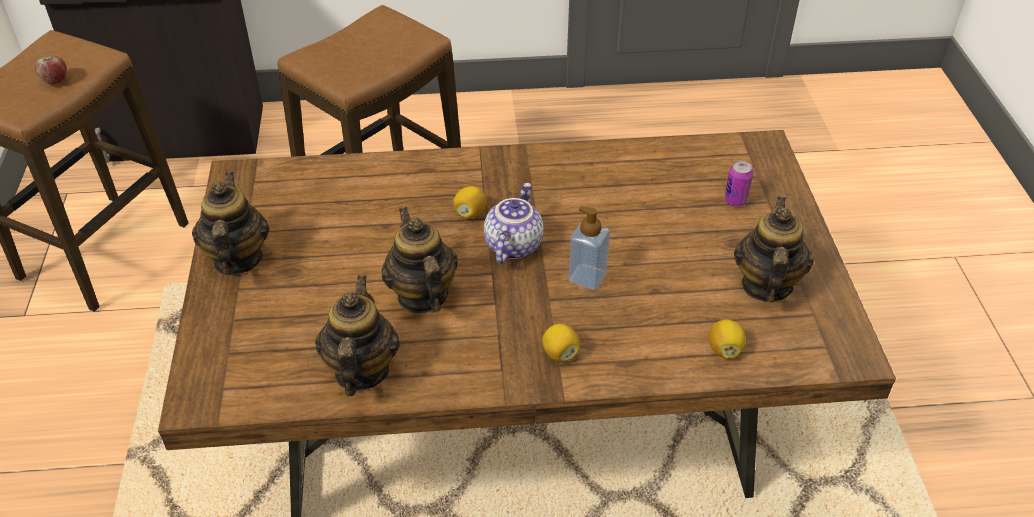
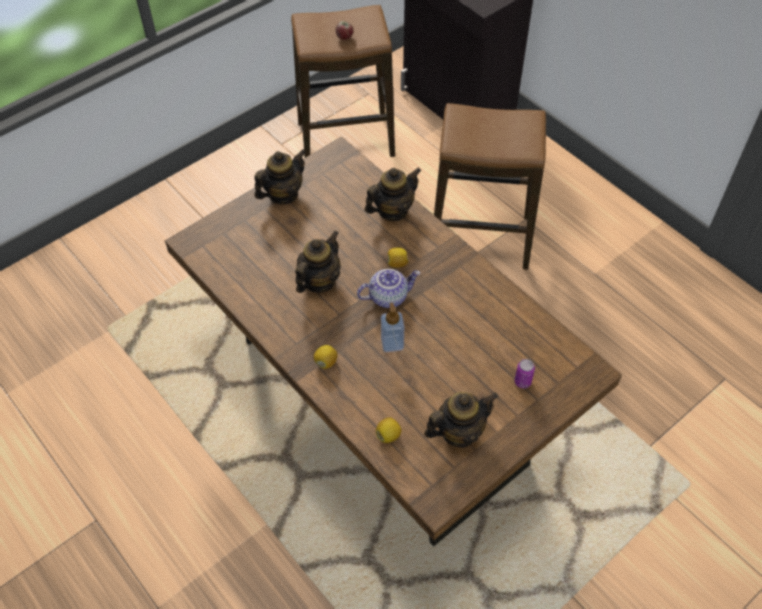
camera: 55 degrees right, 10 degrees up
(360, 371) = (251, 288): teapot -> teapot (392, 210)

